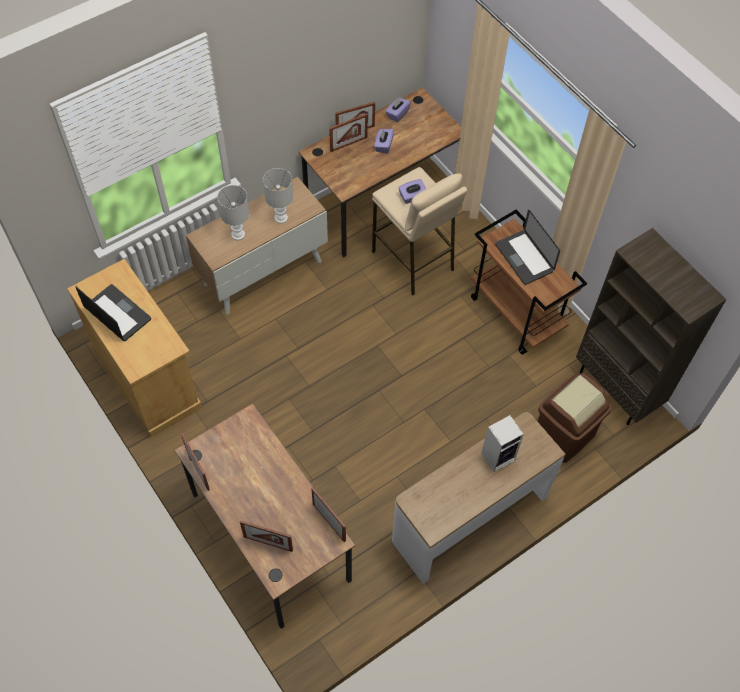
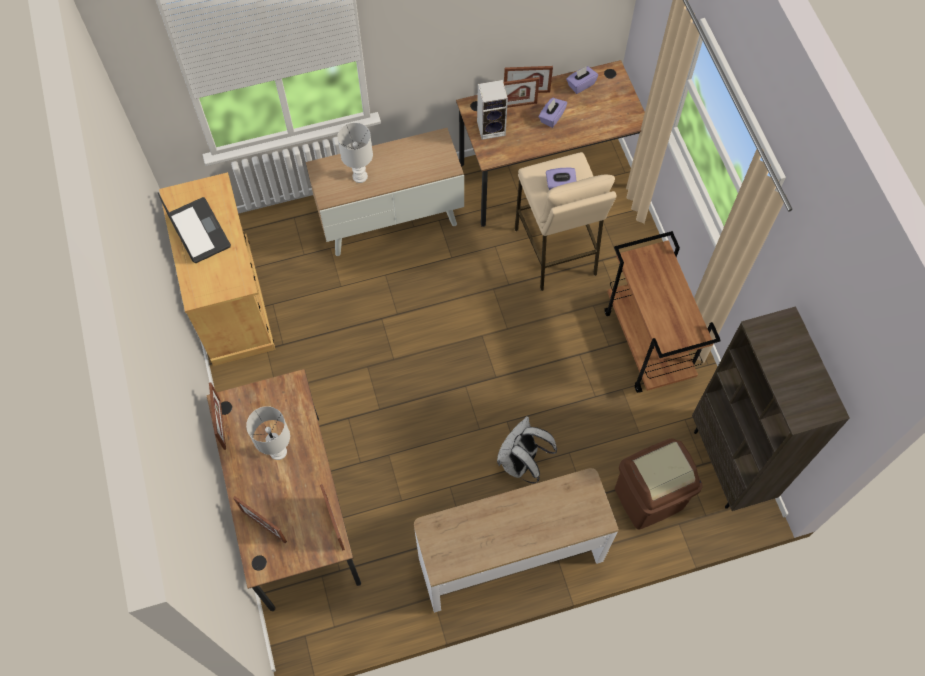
camera: 20 degrees right, 5 degrees up
(281, 218) = (412, 170): white table lamp -> white table lamp (278, 452)
(449, 439) = (521, 463): none -> white backpack
(498, 456) = (543, 508): speaker -> speaker (492, 128)
(524, 258) = (661, 289): laptop -> none

